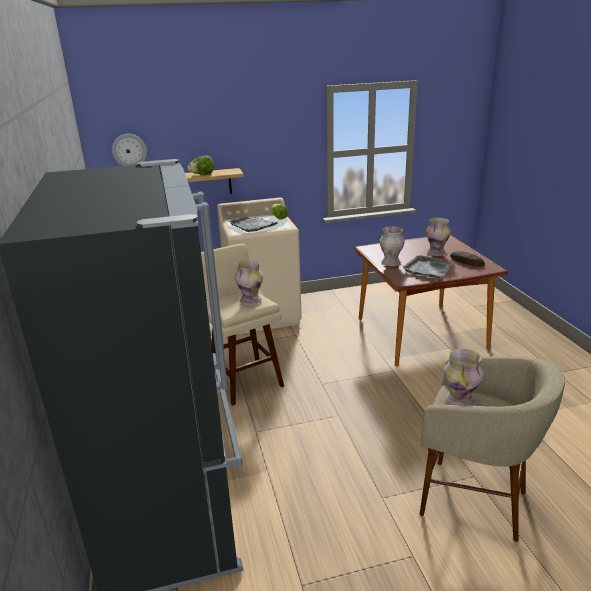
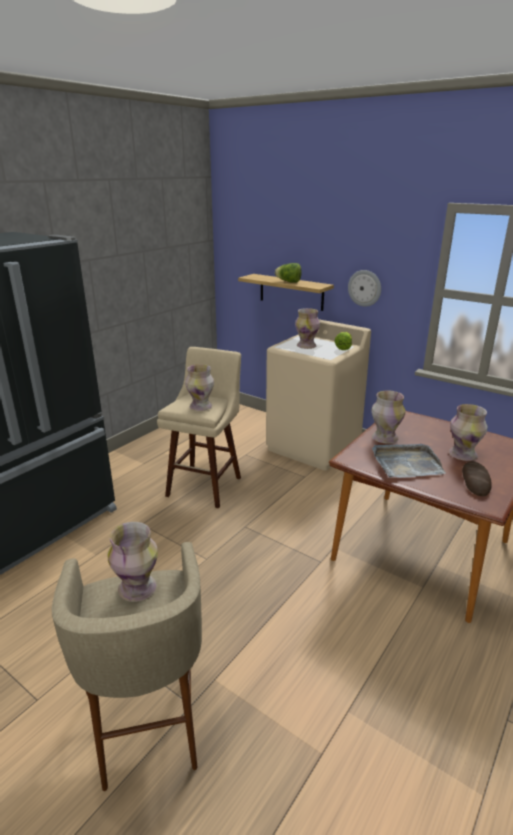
camera: 50 degrees right, 0 degrees up
(129, 150) = (244, 246): wall clock -> wall clock (364, 288)
(253, 225) = (306, 346): grey tray -> vase

